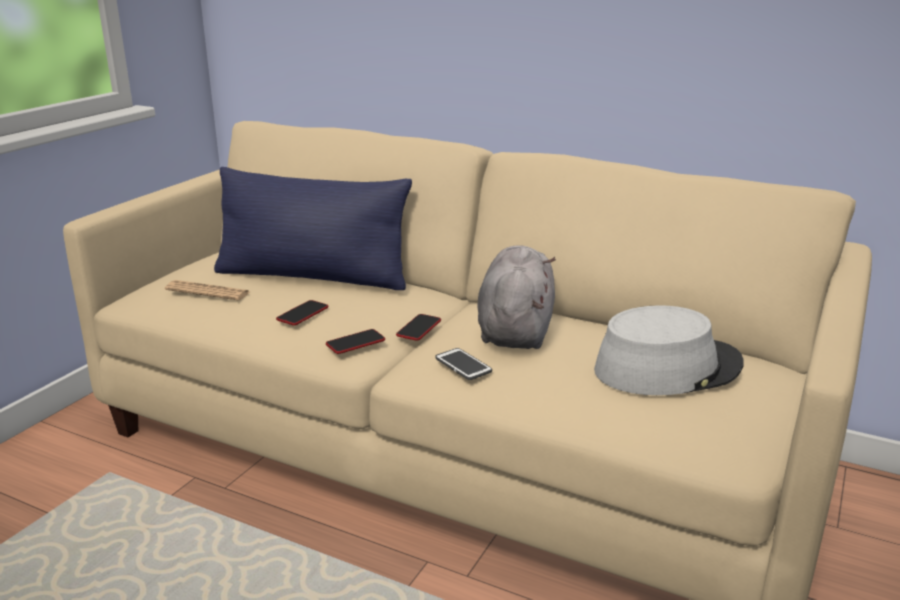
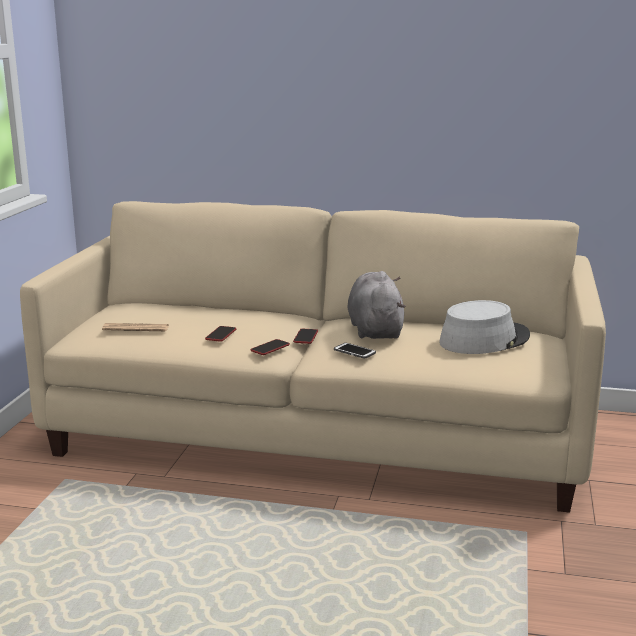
camera: 15 degrees left, 5 degrees down
(312, 276) = (206, 313): blue pillow -> none

